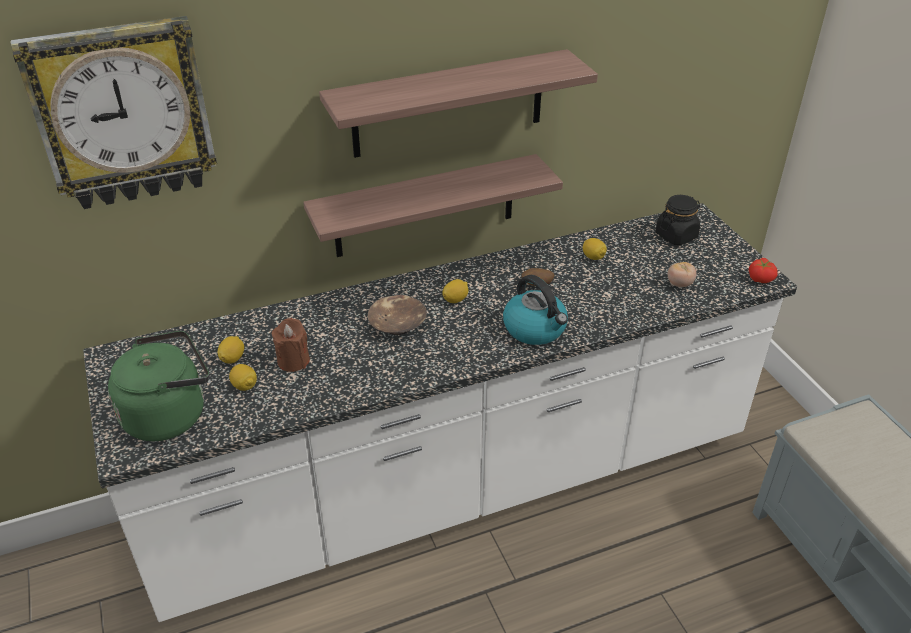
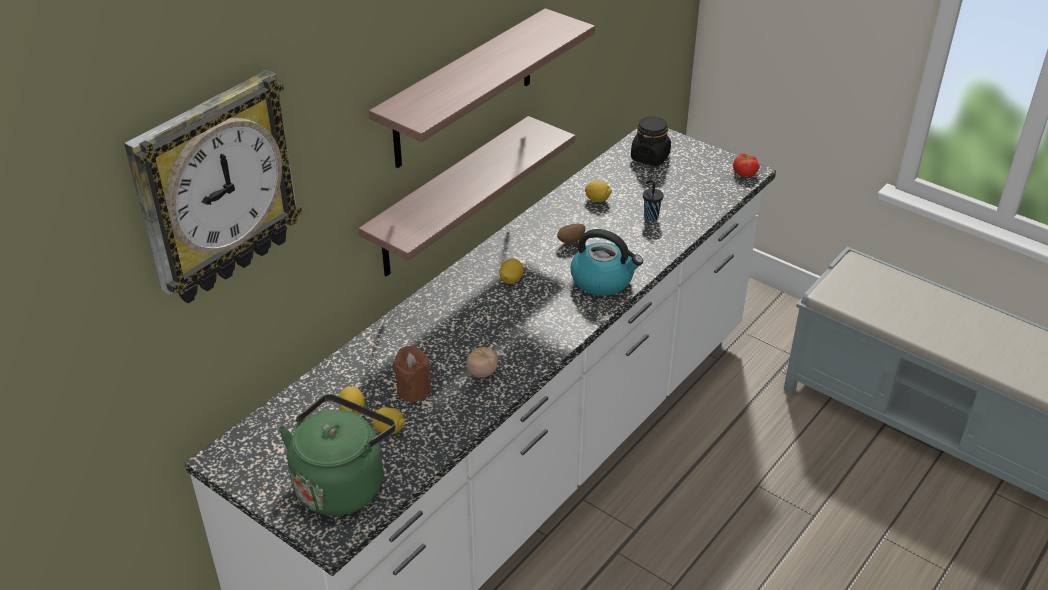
camera: 30 degrees left, 0 degrees up
(398, 324) = (480, 320): brown bowl -> none
(630, 287) = (650, 216): none -> black cup
(679, 284) = (686, 199): tomato -> tomato (482, 372)

